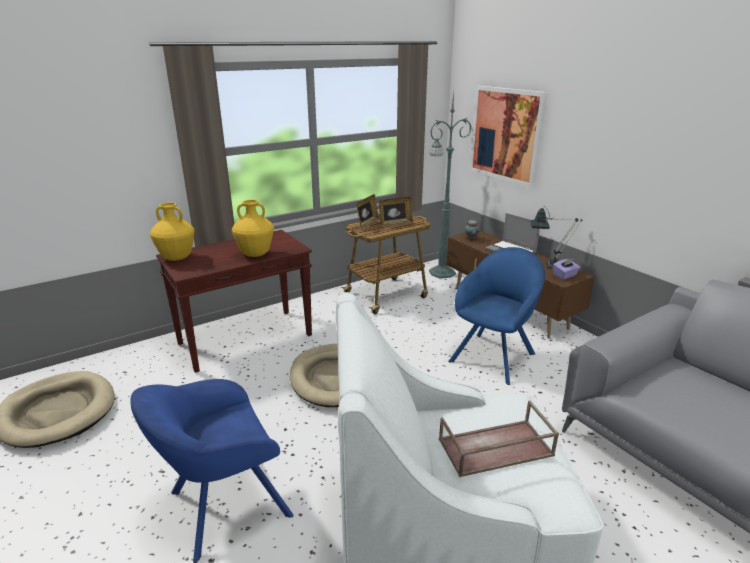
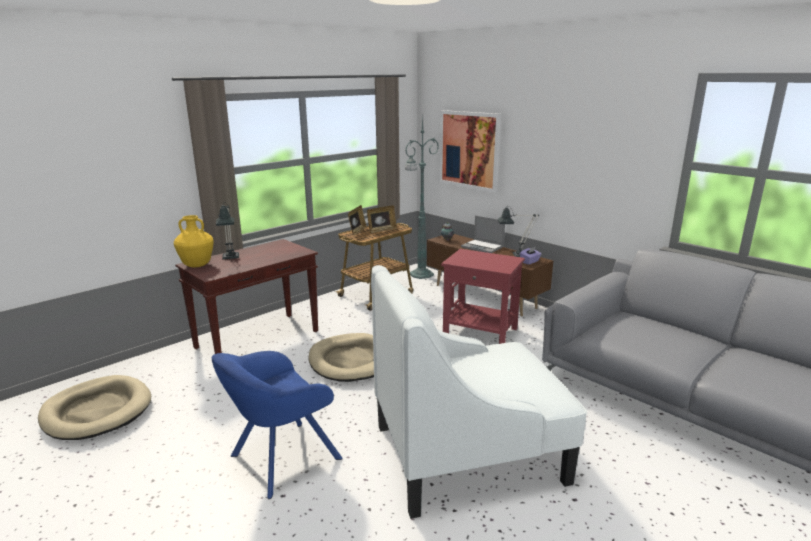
camera: 10 degrees left, 5 degrees down
(215, 251) = (230, 258): none -> table lamp
(255, 254) = (268, 258): yellow vase -> none
(494, 355) = (480, 332): blue armchair -> red side table
(495, 448) = (502, 373): brown tray -> none

